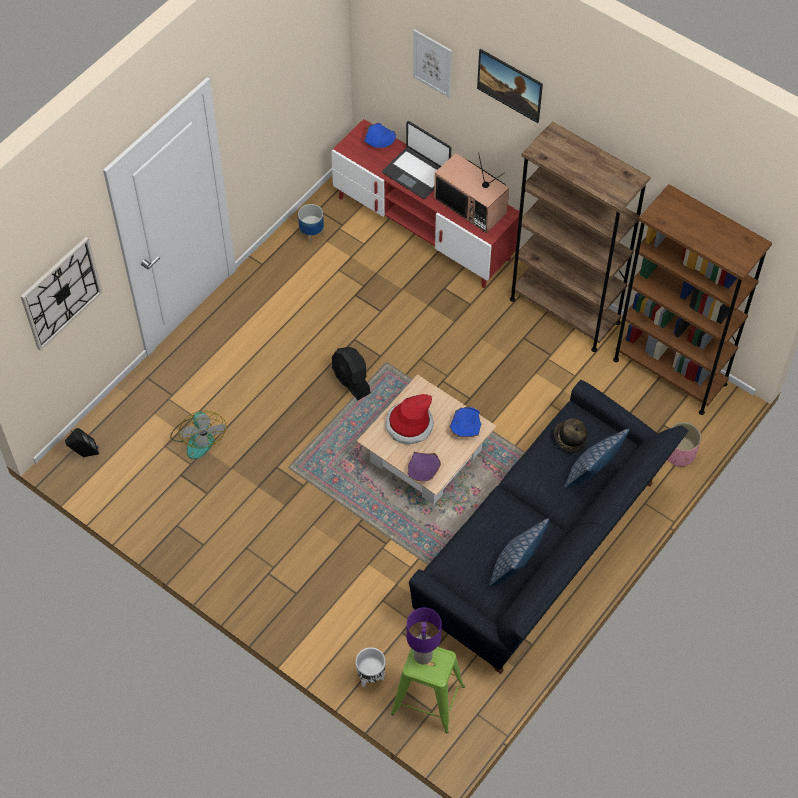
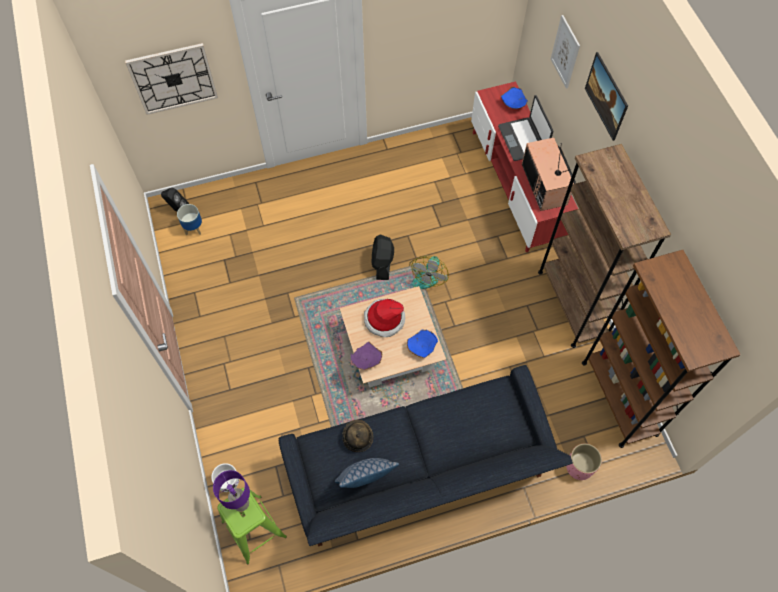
camera: 35 degrees right, 5 degrees up
(198, 437) = (254, 241): fan -> fan (427, 275)
(311, 234) = (435, 147): planter -> planter (194, 228)
(569, 439) = (482, 406): hat -> hat (357, 437)
(592, 473) = (480, 444): pillow -> none

